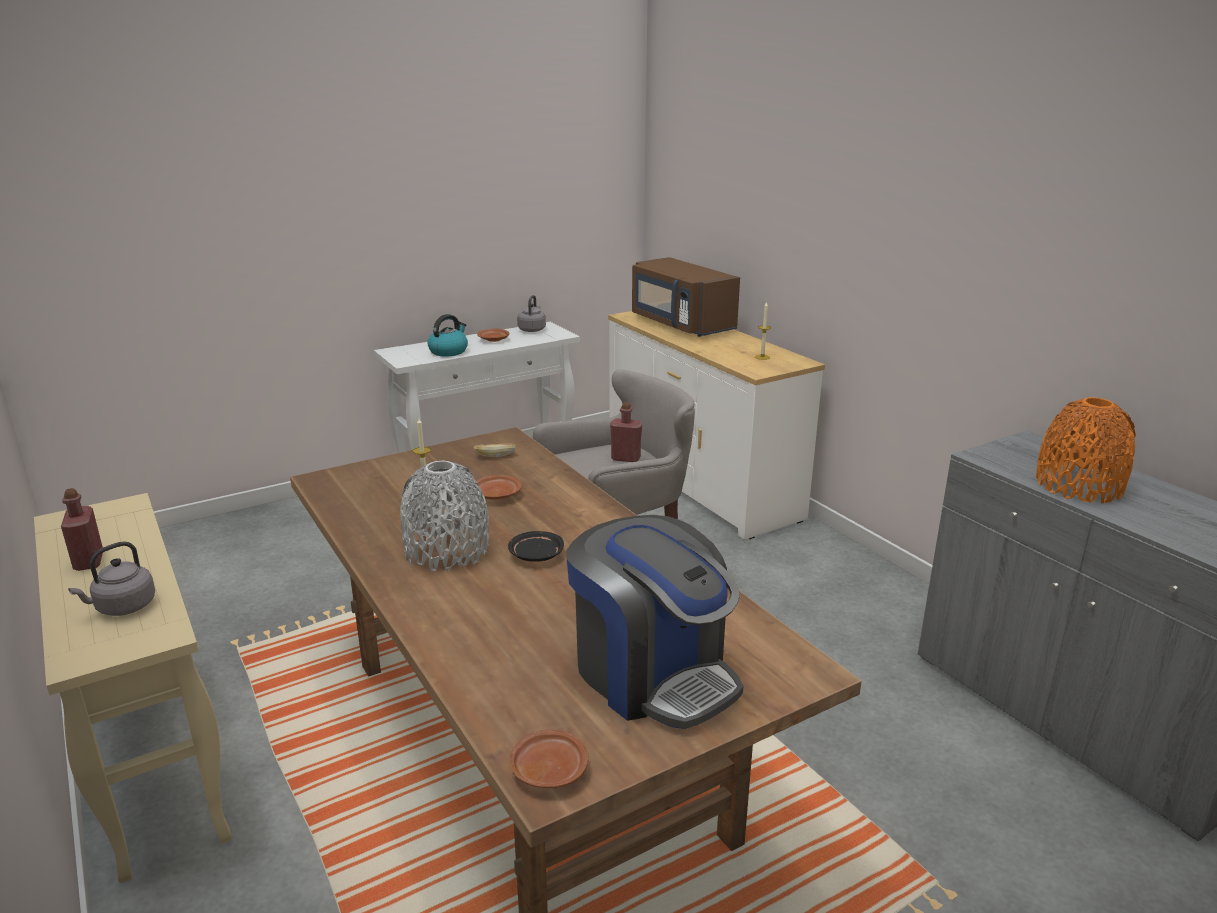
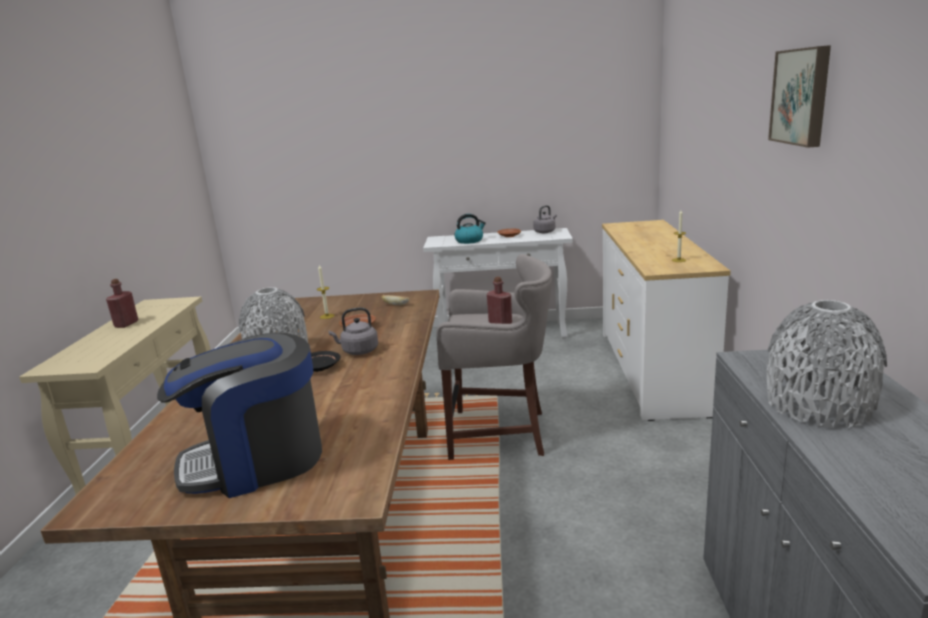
camera: 35 degrees right, 5 degrees down
(123, 607) = (101, 348): grey kettle -> grey kettle (358, 351)
(549, 769) = (108, 497): brown plate -> none
(653, 674) = (256, 461): coffee machine -> coffee machine turned 75 degrees clockwise
(680, 324) = (648, 233): brown microwave -> none
(941, 196) = (802, 96): none -> picture
(1078, 485) = (818, 405): orange vase -> grey vase

